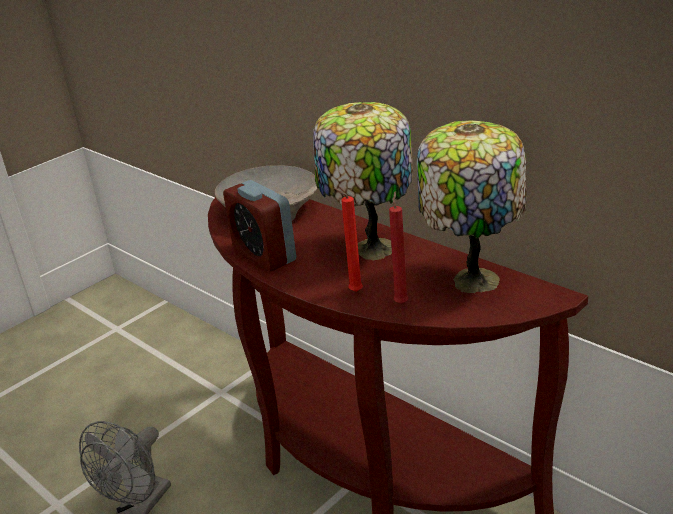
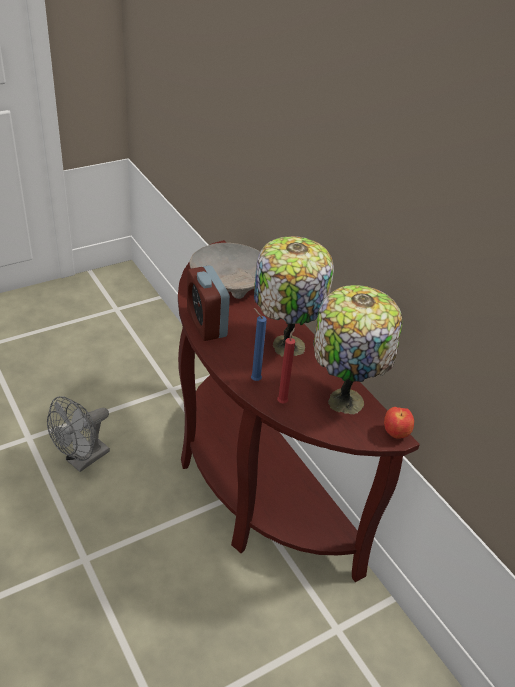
camera: 10 degrees right, 10 degrees up
(353, 291) = (254, 379): red candle -> blue candle
(554, 294) = (396, 434): none -> apple

